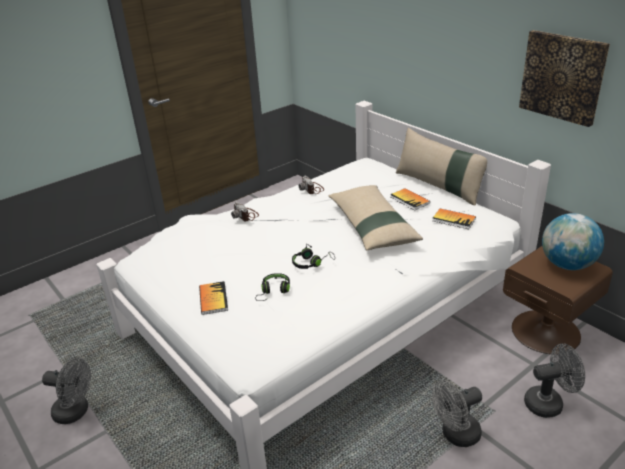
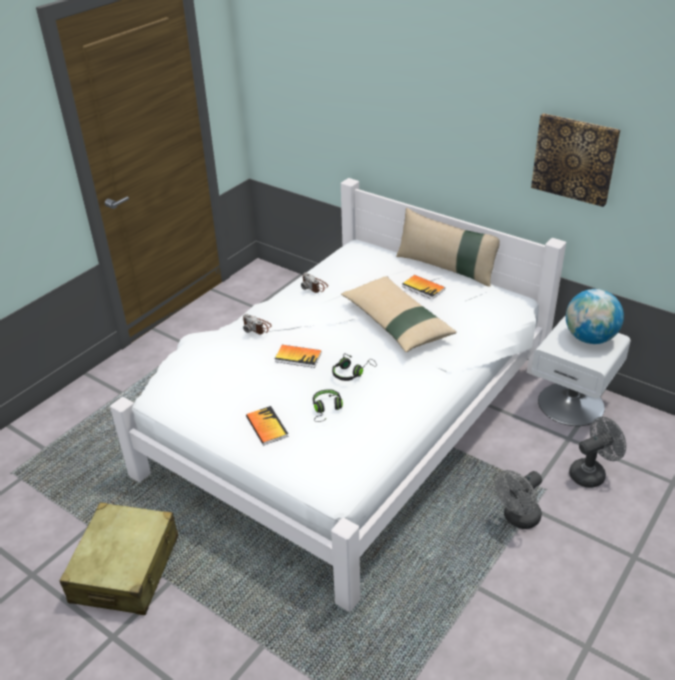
camera: 15 degrees left, 5 degrees up
(76, 412) = (126, 569): grey fan -> beige suitcase
(453, 220) = (475, 305): book -> book (298, 357)
(546, 331) = (571, 403): brown nightstand -> white nightstand

